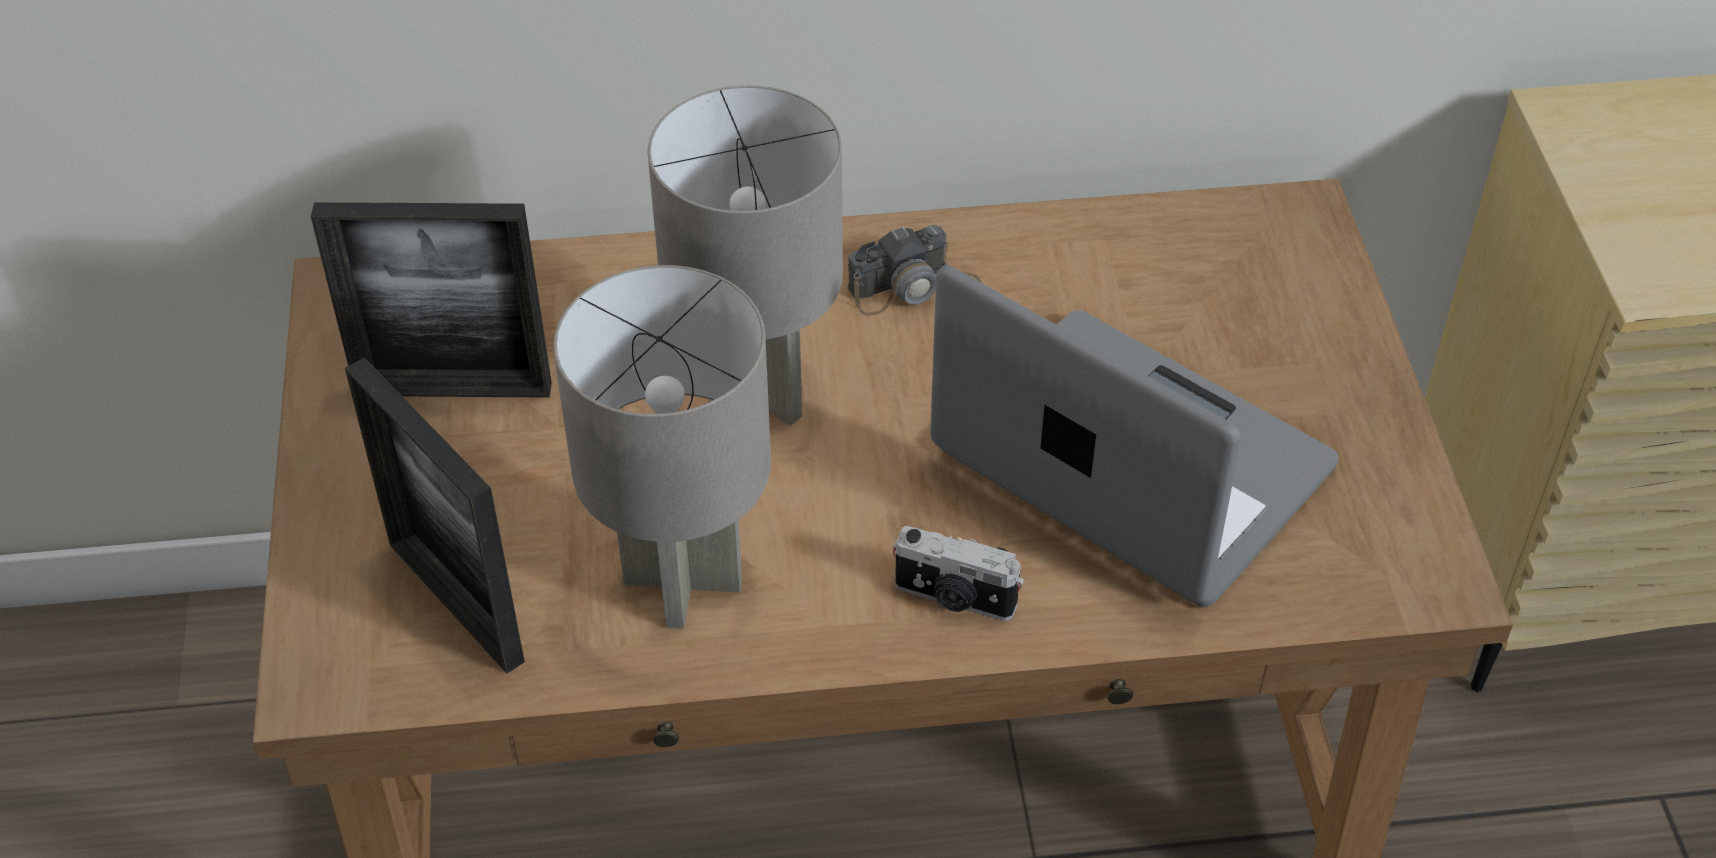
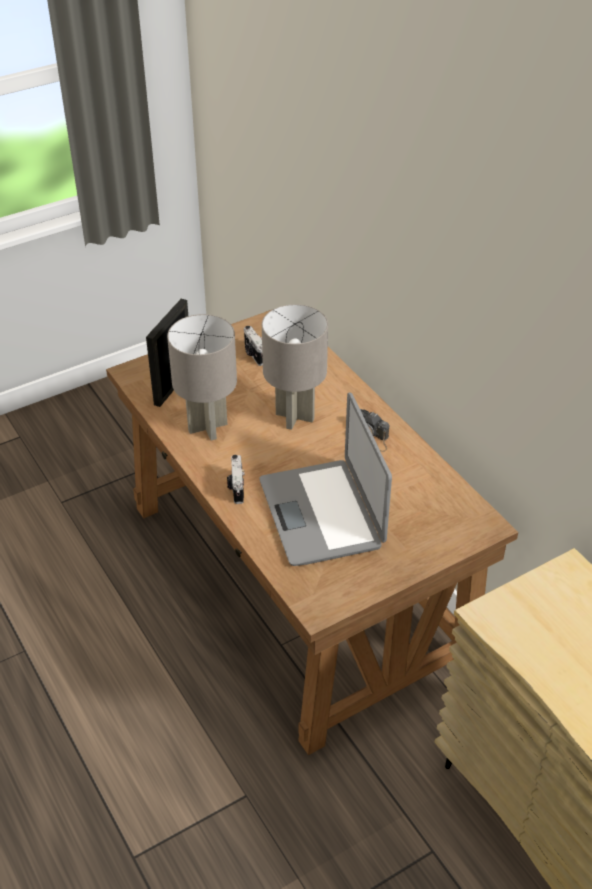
camera: 65 degrees right, 5 degrees down
(454, 389) = (253, 354): picture frame -> camera
(1130, 464) = (322, 513): laptop -> laptop turned 150 degrees clockwise

